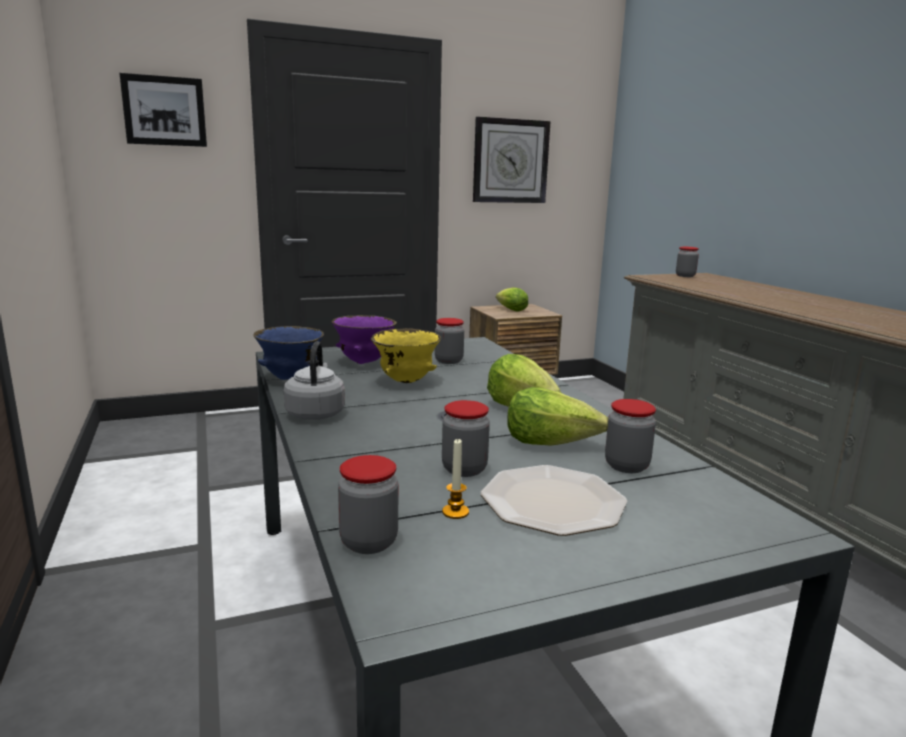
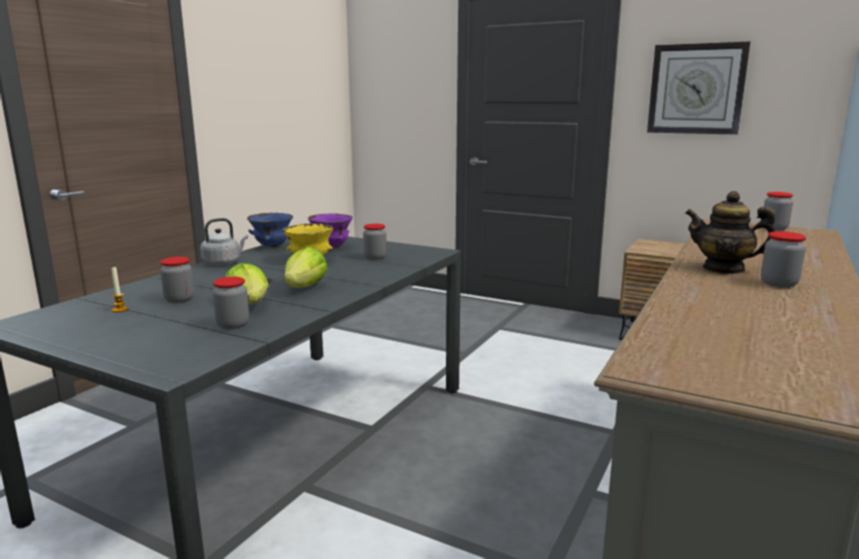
camera: 50 degrees right, 0 degrees up
(164, 111) = (403, 65): picture -> none
(369, 542) = (72, 305): jar -> jar (779, 283)
(511, 310) = (667, 248): lettuce -> none
(554, 502) = (154, 321): plate -> none
(792, 305) = (724, 269): none -> teapot

